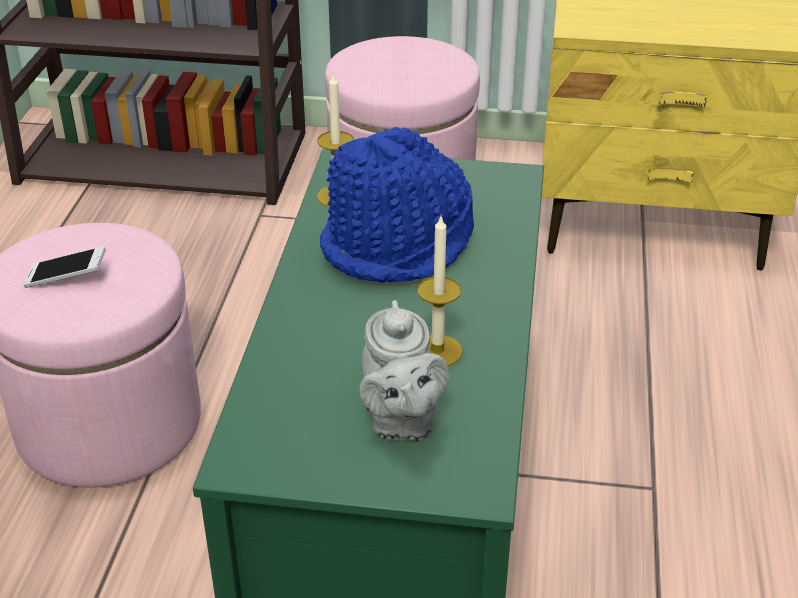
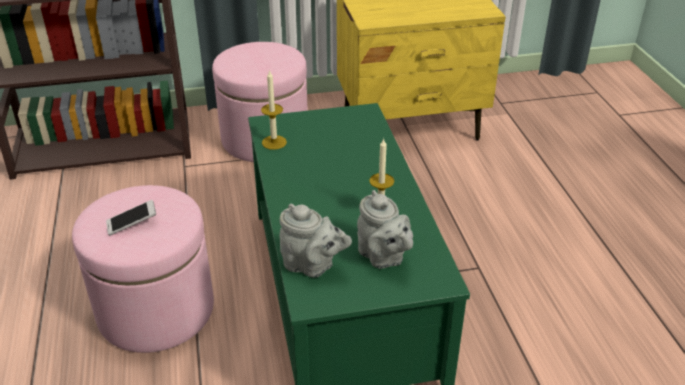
camera: 20 degrees left, 0 degrees up
(278, 406) = (312, 266): none -> grey teapot
(399, 244) = (325, 162): blue hat -> none

